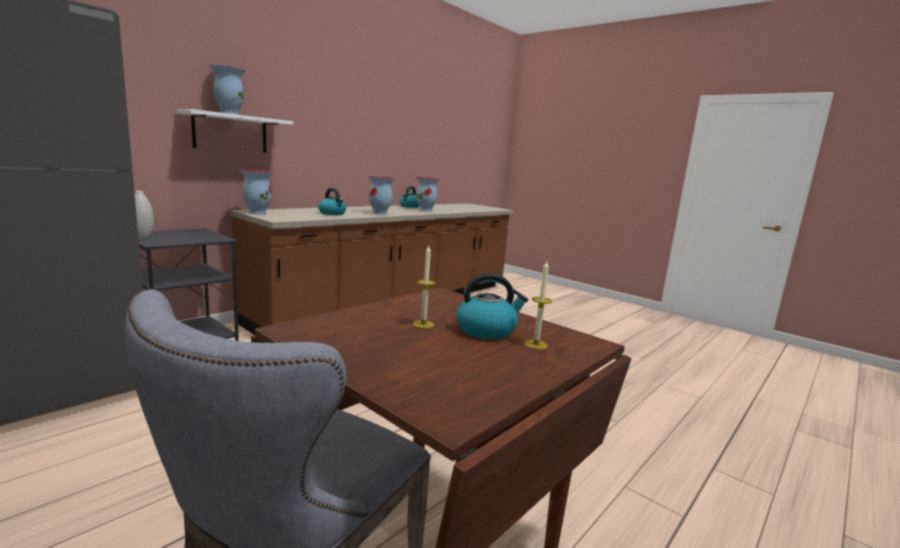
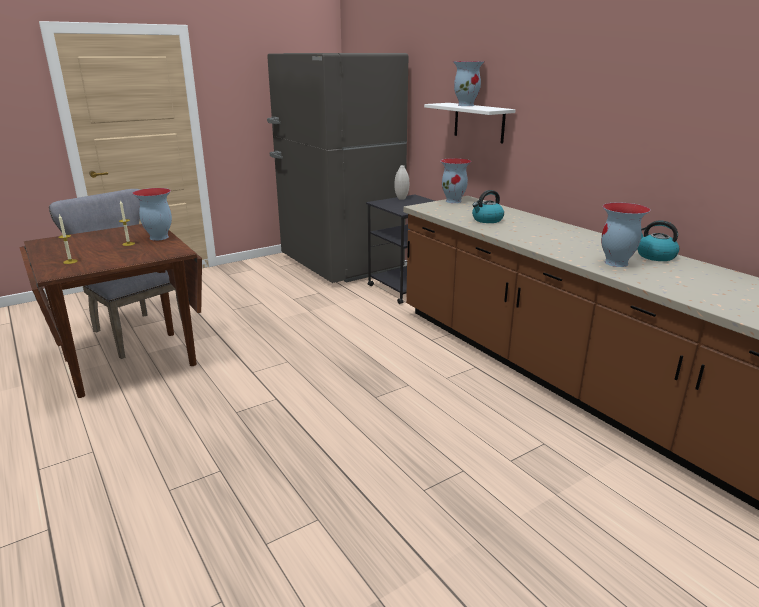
camera: 105 degrees right, 10 degrees up
(380, 213) = (521, 237): vase -> vase (158, 237)
(486, 330) = (103, 255): kettle -> none

